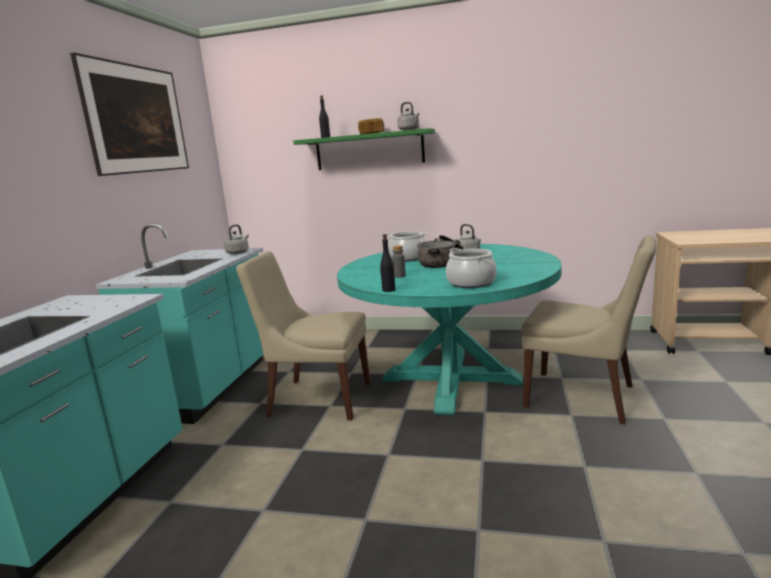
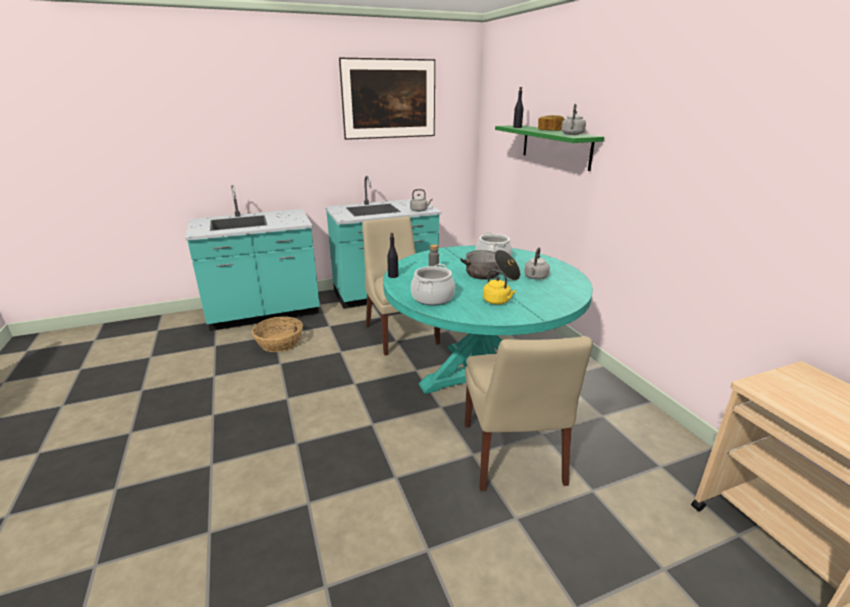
camera: 55 degrees right, 10 degrees up
(202, 499) = (280, 342): none -> basket
(506, 267) = (497, 301): none -> yellow kettle

